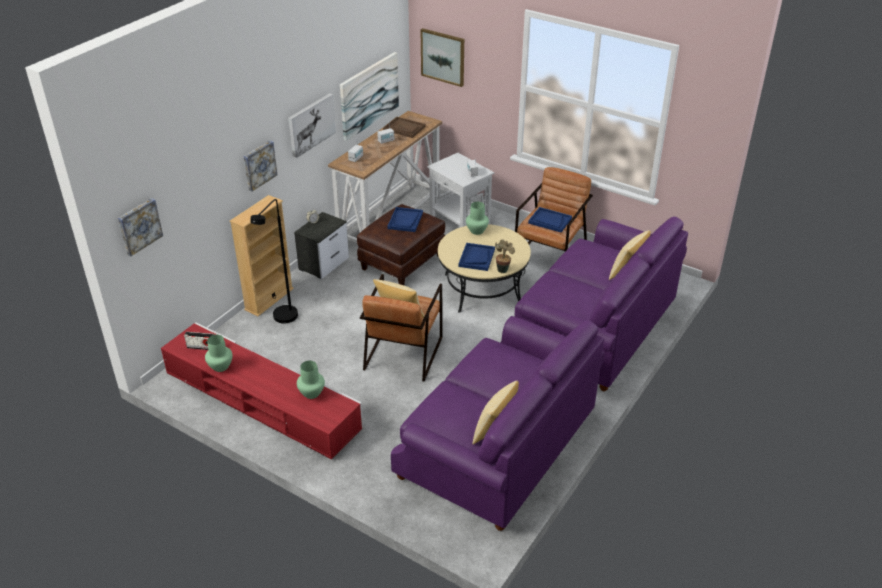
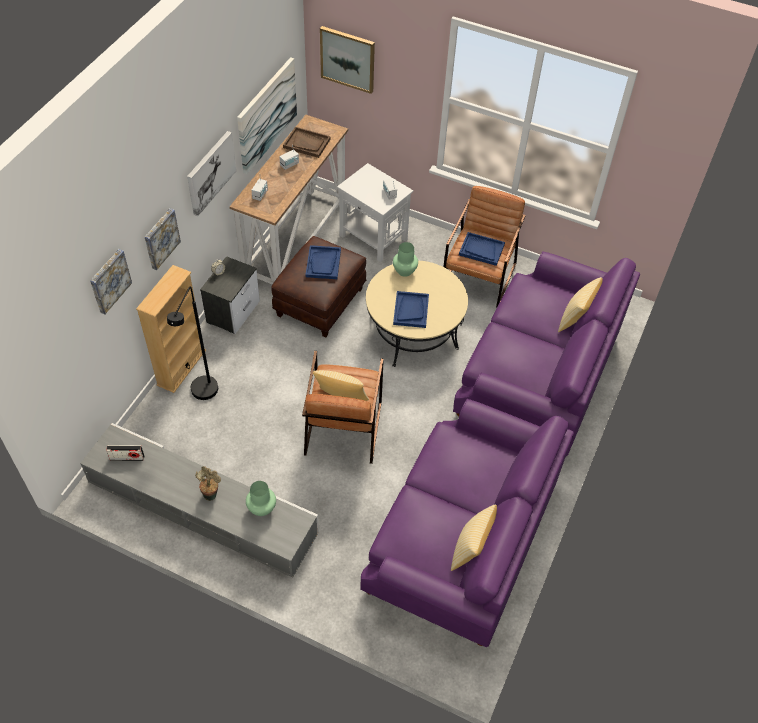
camera: 10 degrees left, 15 degrees up
(139, 226) = (45, 357): picture -> picture (109, 280)
(221, 366) = (154, 482): green vase -> none
(261, 400) = (201, 507): red tv stand -> grey tv stand
(503, 269) = (442, 324): potted plant -> potted plant (211, 493)

